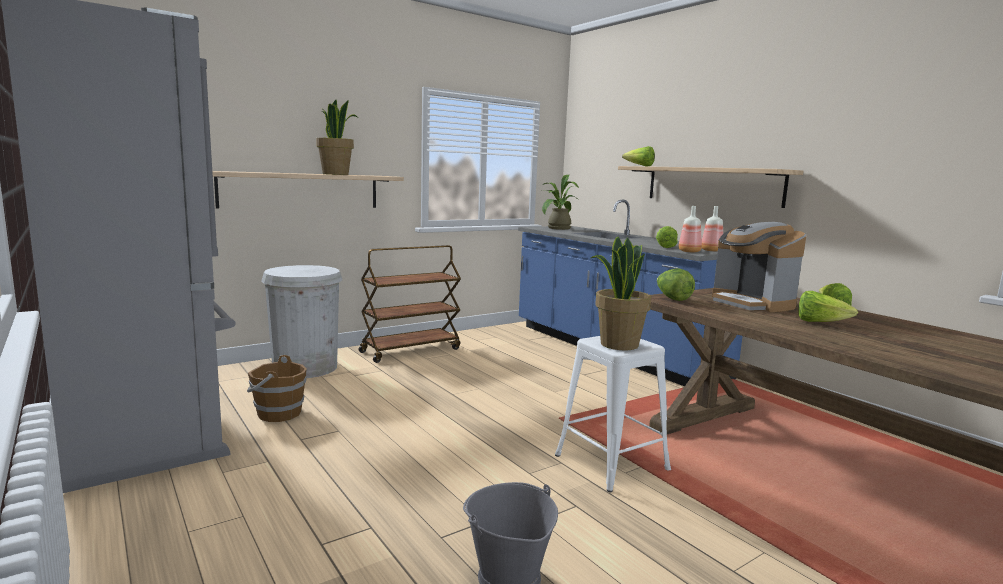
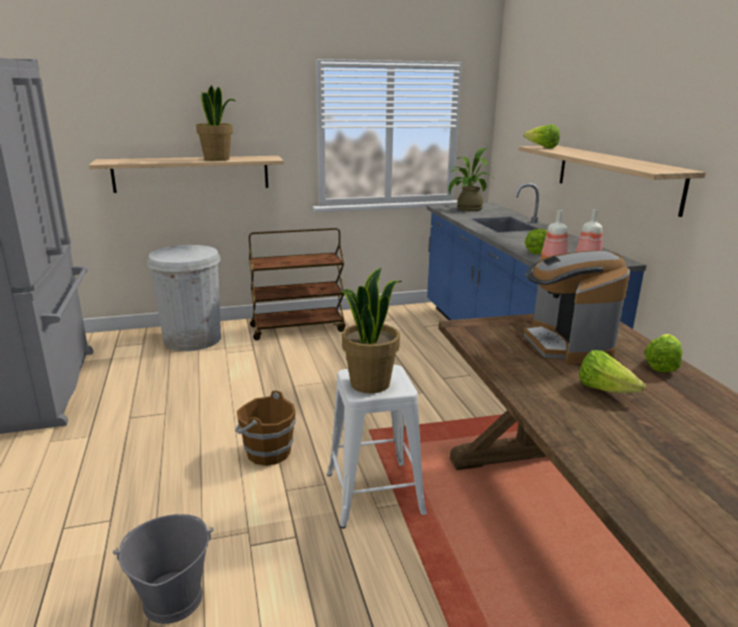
camera: 20 degrees right, 10 degrees up
(278, 413) = (133, 387): brown bucket -> brown bucket (267, 452)
(672, 299) = (478, 329): lettuce -> none

